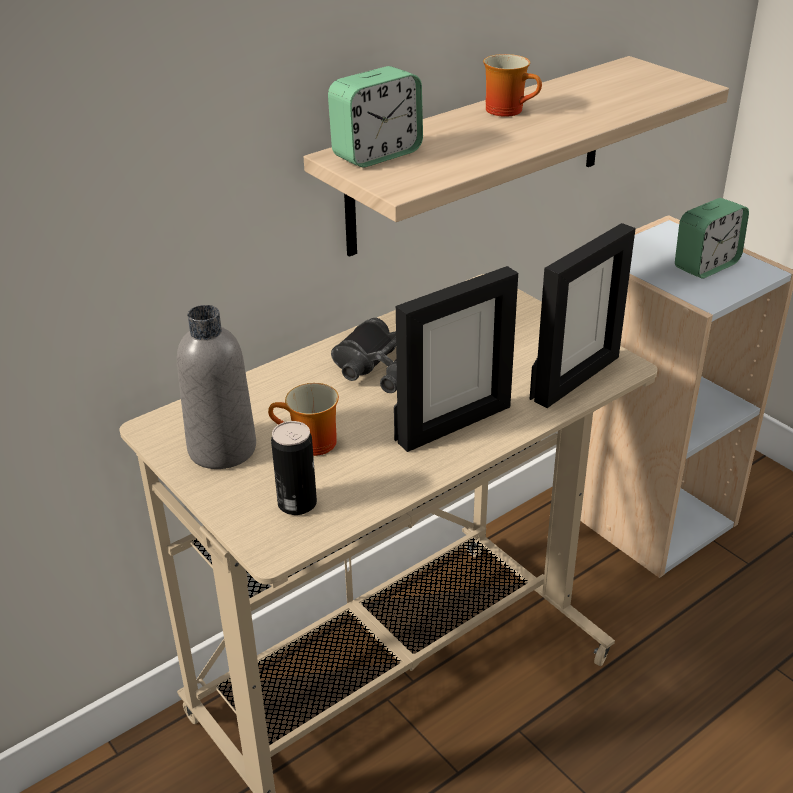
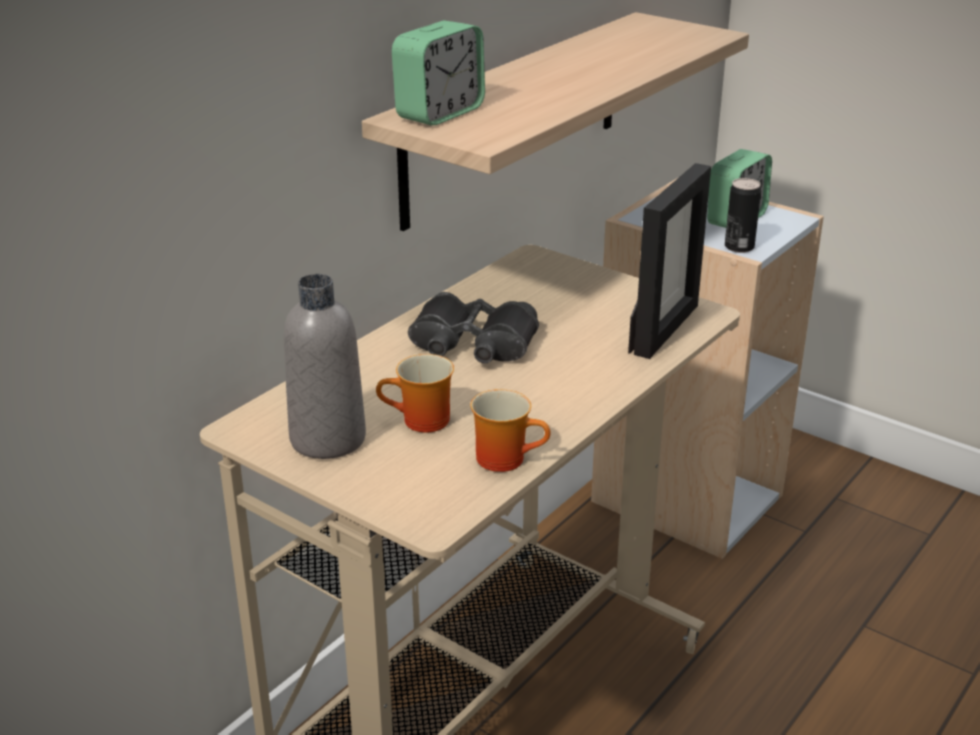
camera: 15 degrees left, 5 degrees down
(297, 504) = (436, 478): can -> can (739, 247)
(453, 423) = (562, 384): picture frame -> none
(509, 110) = (549, 65): mug -> mug (507, 457)

